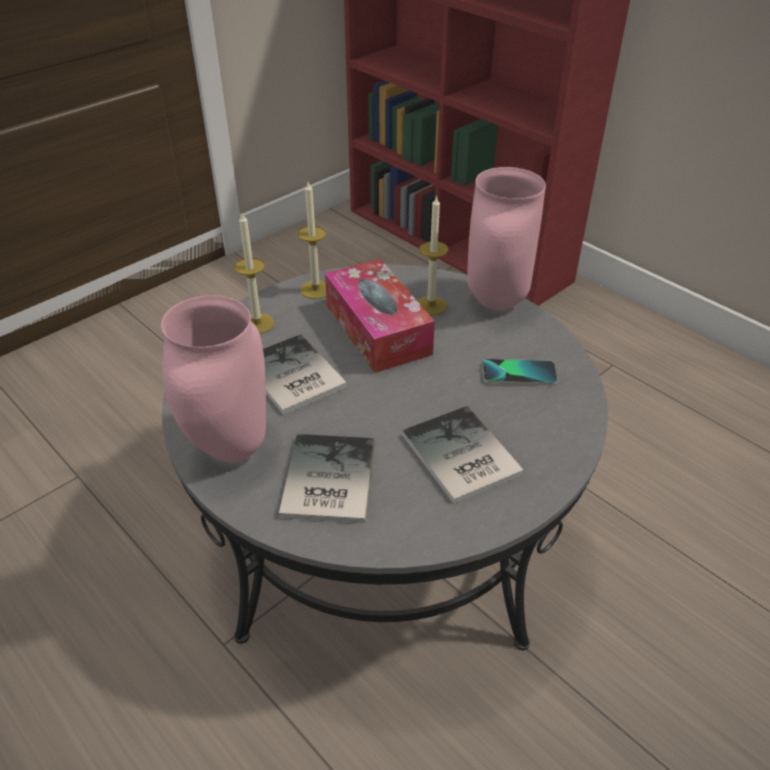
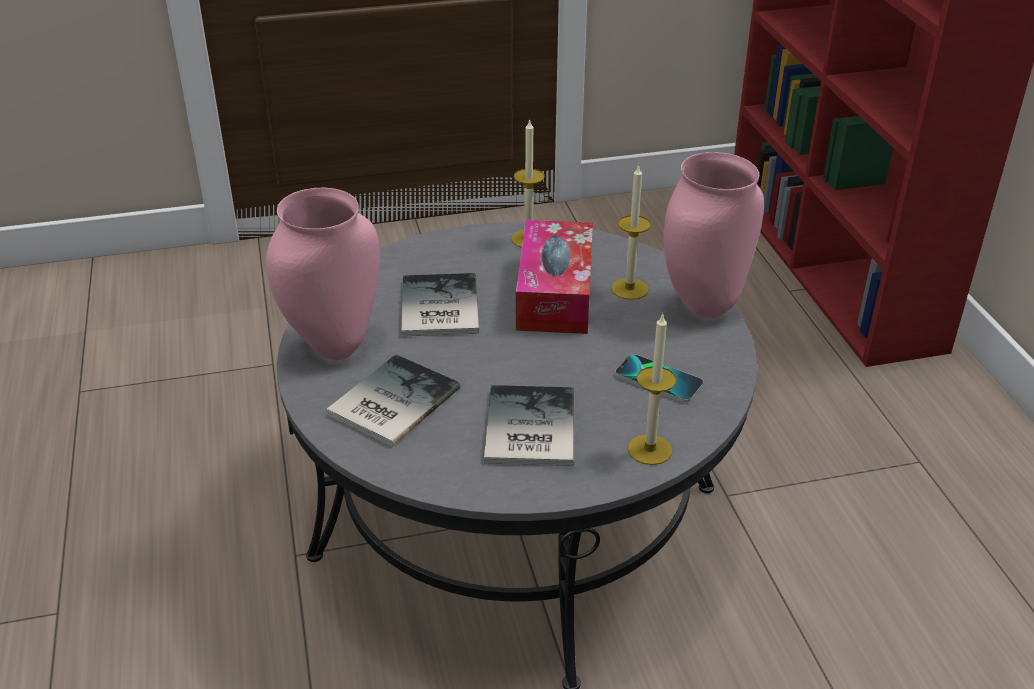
camera: 30 degrees right, 5 degrees down
(257, 323) = (447, 252): candle -> candle (650, 449)

